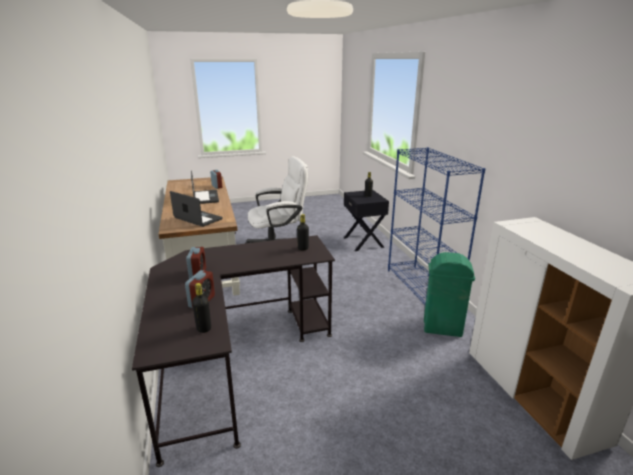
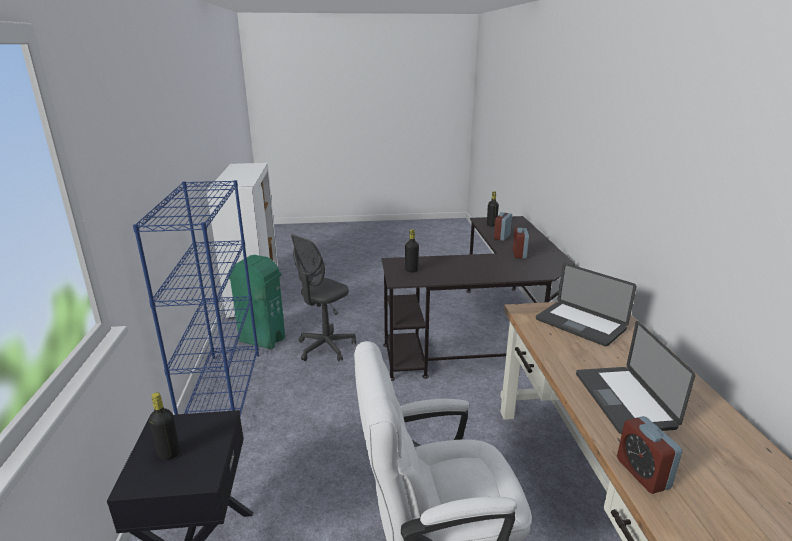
camera: 170 degrees left, 0 degrees up
(380, 327) = (326, 347): none -> grey office chair

